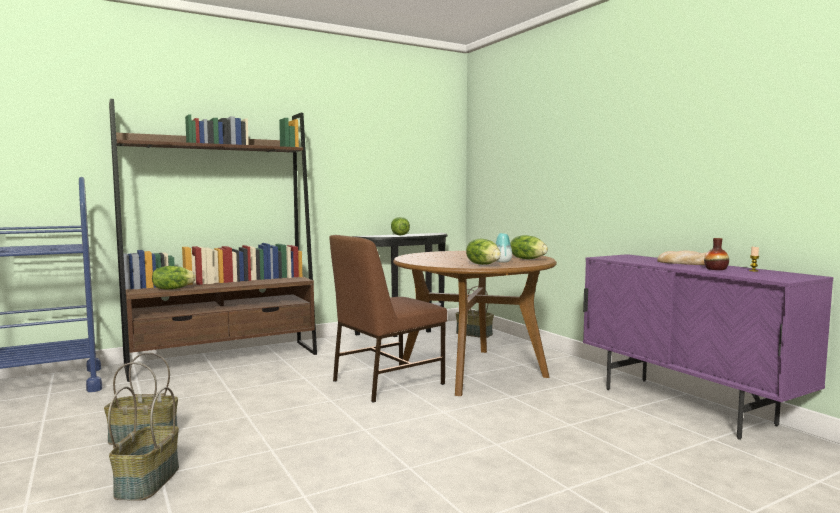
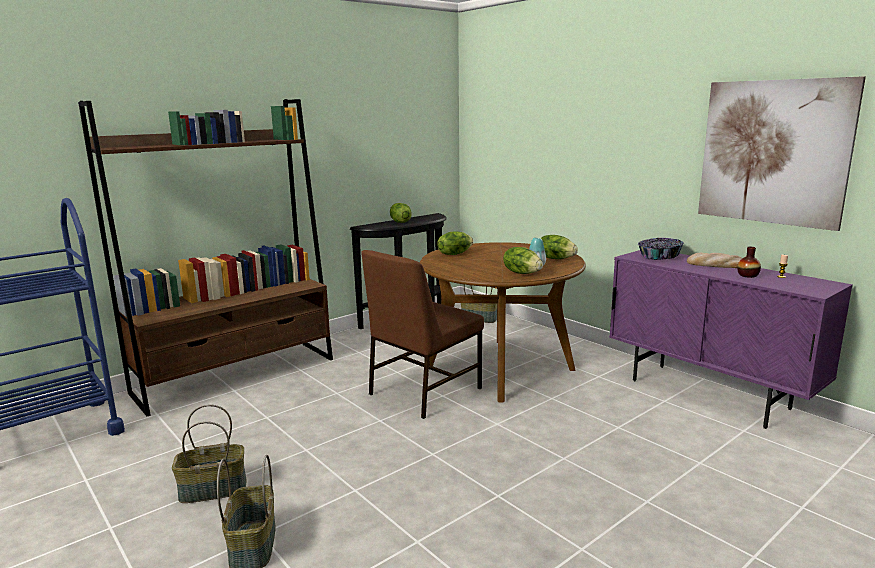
camera: 10 degrees left, 10 degrees up
(172, 289) = (182, 312): lettuce -> lettuce (454, 254)
(632, 258) = (659, 256): none -> bowl
(741, 144) = (773, 152): none -> picture

